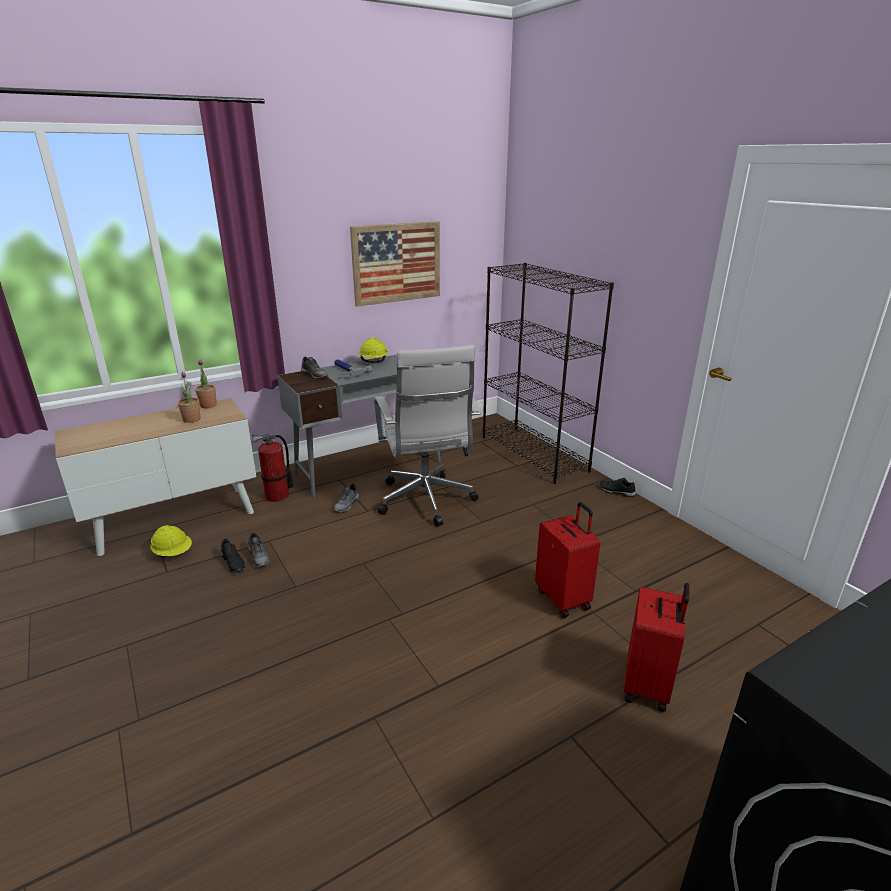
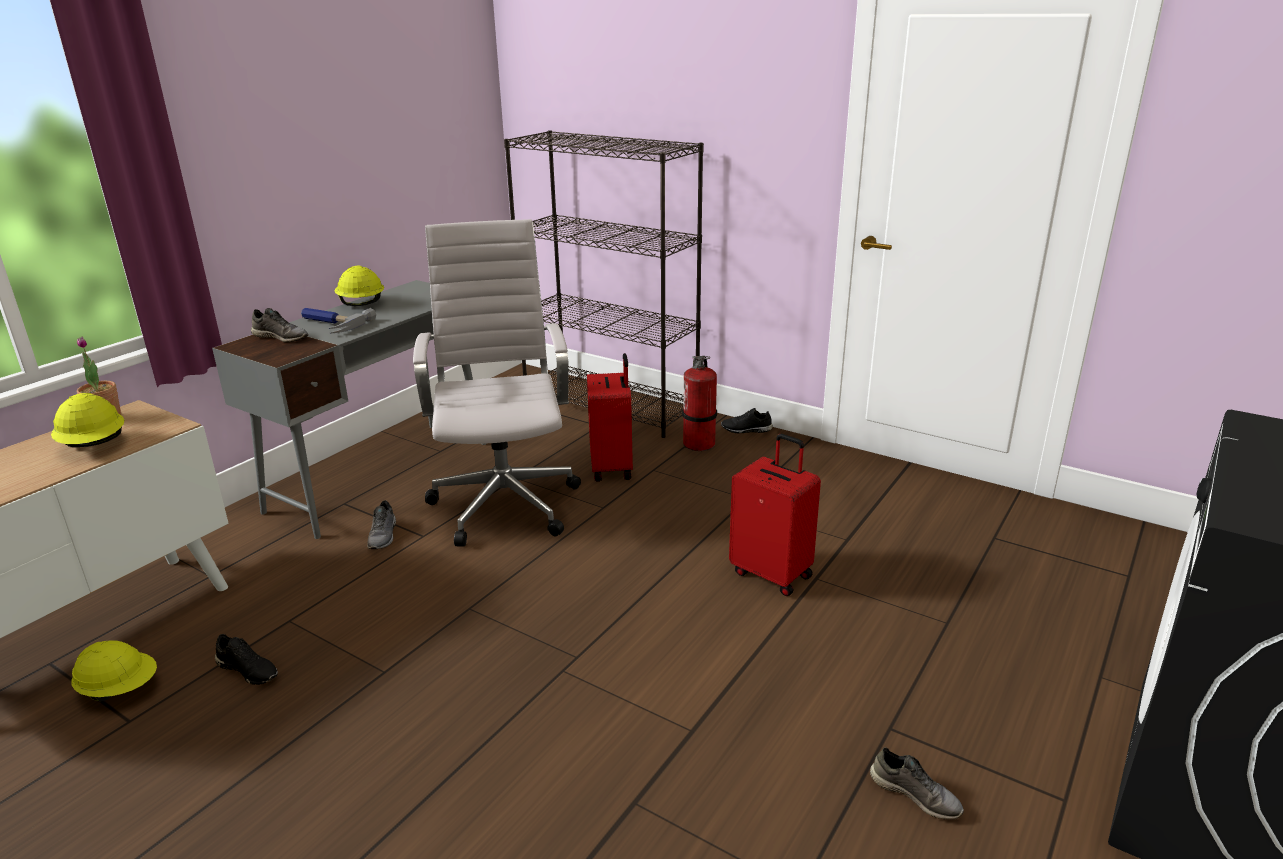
camera: 25 degrees left, 0 degrees up
(192, 419) = (94, 445): potted plant -> yellow hard hat
(259, 557) = (289, 649): grey shoe -> grey shoe (915, 794)
(277, 496) = (253, 551): fire extinguisher -> fire extinguisher (699, 443)
(396, 263) = (362, 144): picture -> none
(426, 502) = (505, 502): white office chair -> white office chair turned 150 degrees counterclockwise
(648, 686) = (932, 641): red suitcase -> red suitcase (613, 468)

